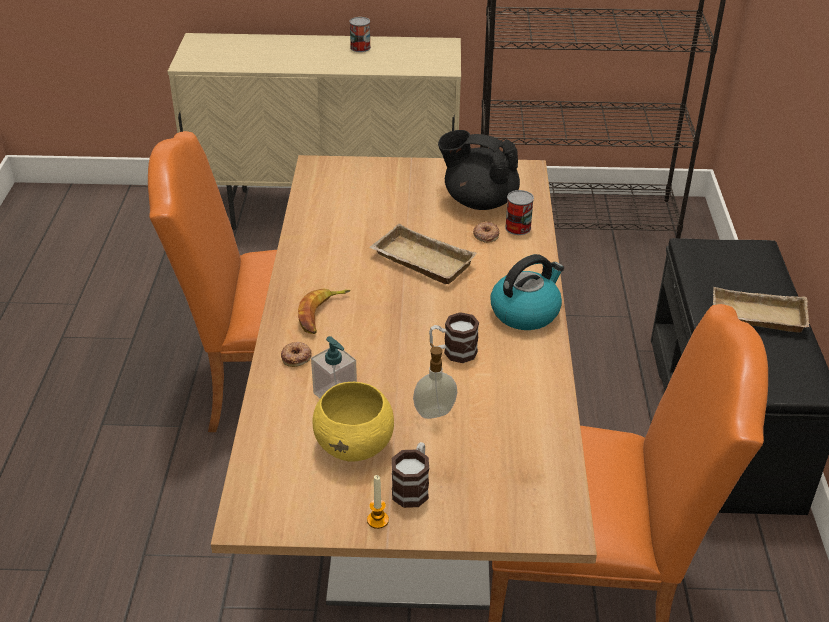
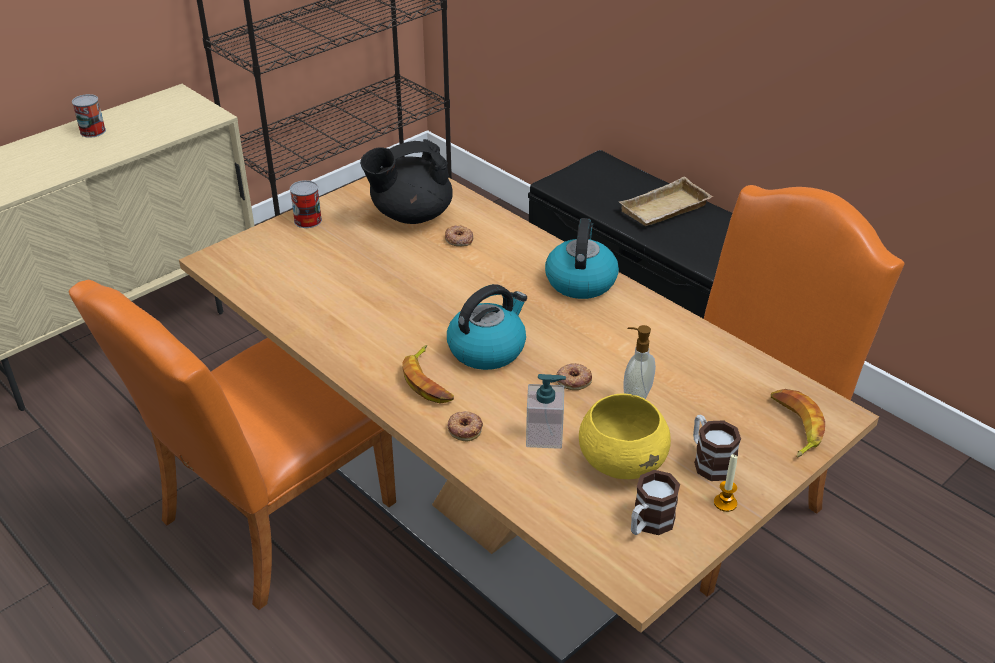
camera: 45 degrees left, 0 degrees up
(388, 317) = (487, 349): none -> kettle
(411, 373) = (573, 379): none -> donut
(420, 262) = (440, 290): beige tray -> none
(453, 352) = (578, 343): mug -> mug (648, 524)
(514, 511) = (794, 426): none -> banana
(518, 227) = (474, 220): can -> can (308, 220)

